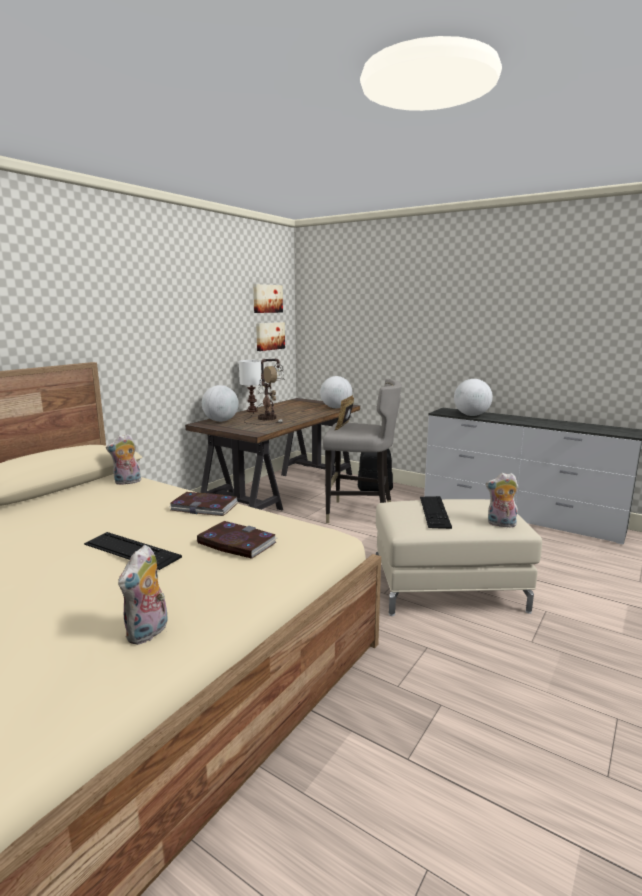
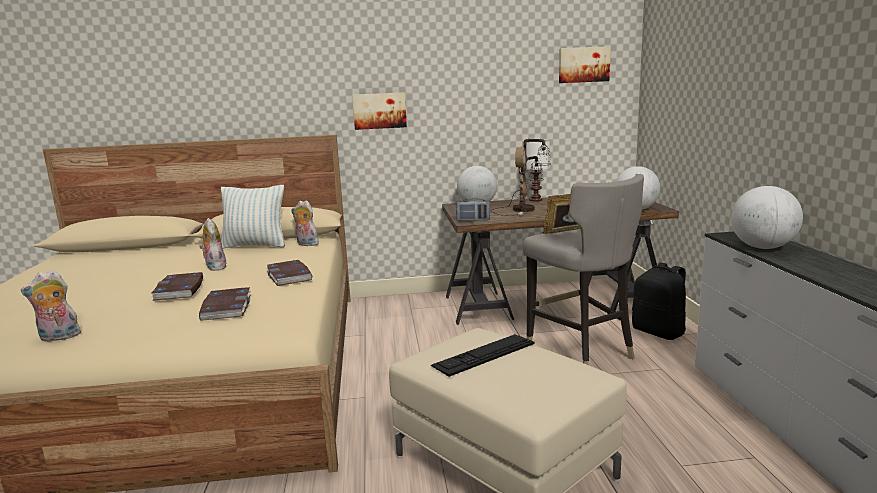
camera: 50 degrees right, 0 degrees up
(68, 497) = (255, 245): none -> pillow
(131, 550) = (179, 289): keyboard -> book
(256, 431) = (473, 220): none -> radio
(269, 336) = (585, 111): picture -> picture (379, 110)
(500, 524) = (515, 398): plush toy -> plush toy (214, 267)

